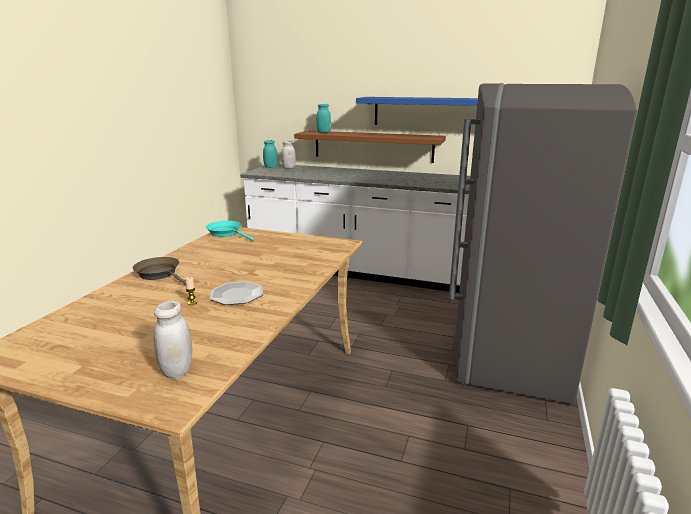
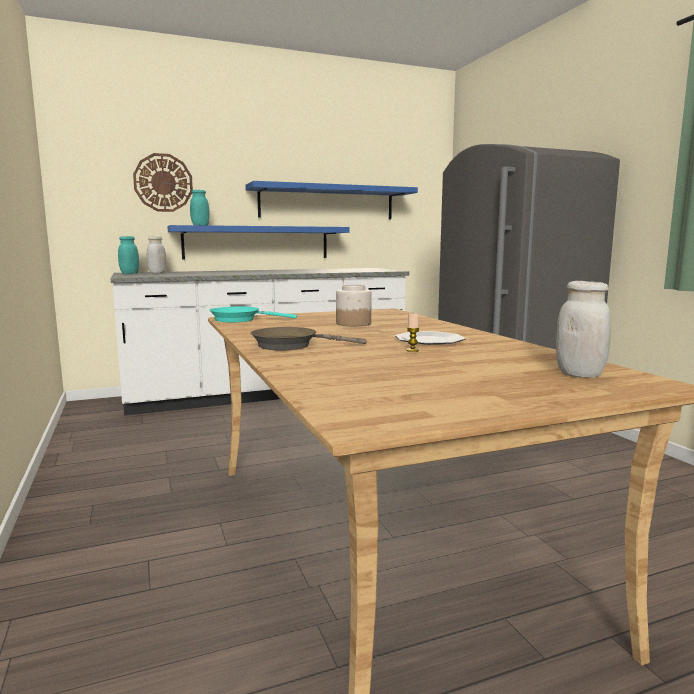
camera: 40 degrees left, 10 degrees down
(265, 257) = (353, 323): none -> jar
(305, 97) = (163, 183): none -> wall clock
(373, 146) = (257, 242): brown shelf -> blue shelf

